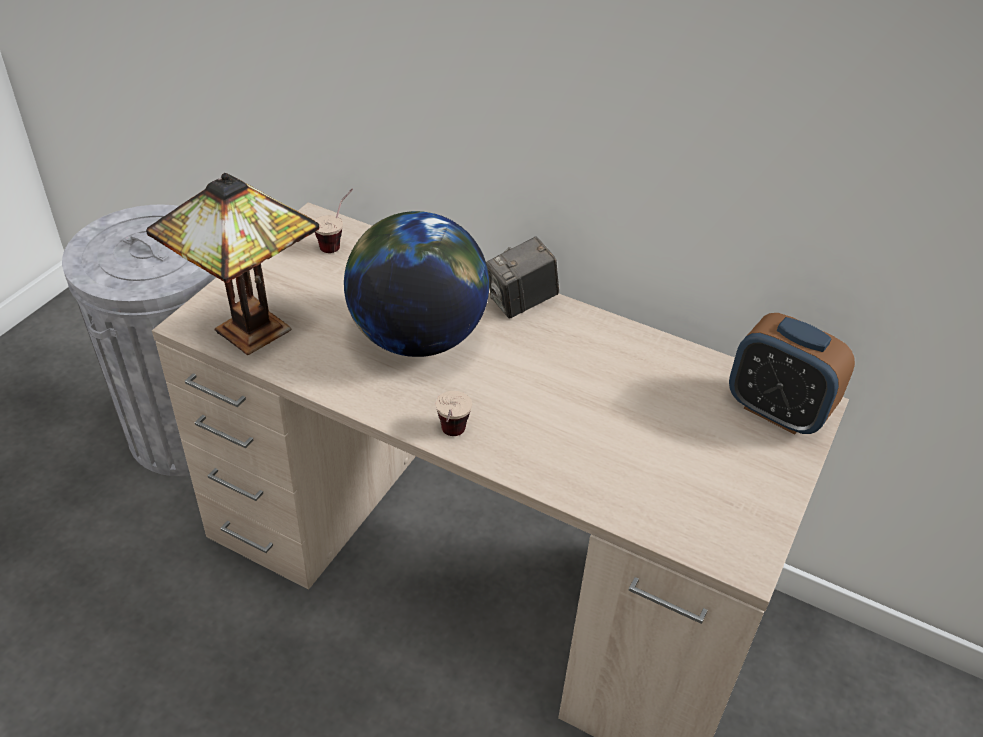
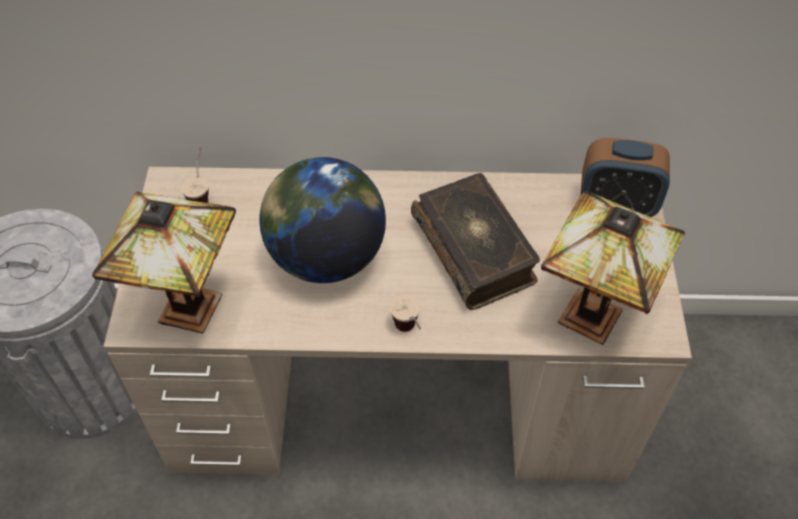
camera: 25 degrees left, 10 degrees up
(521, 303) = (385, 192): camera -> none
(579, 391) = (475, 250): none -> book
(675, 509) = (595, 316): none -> table lamp

